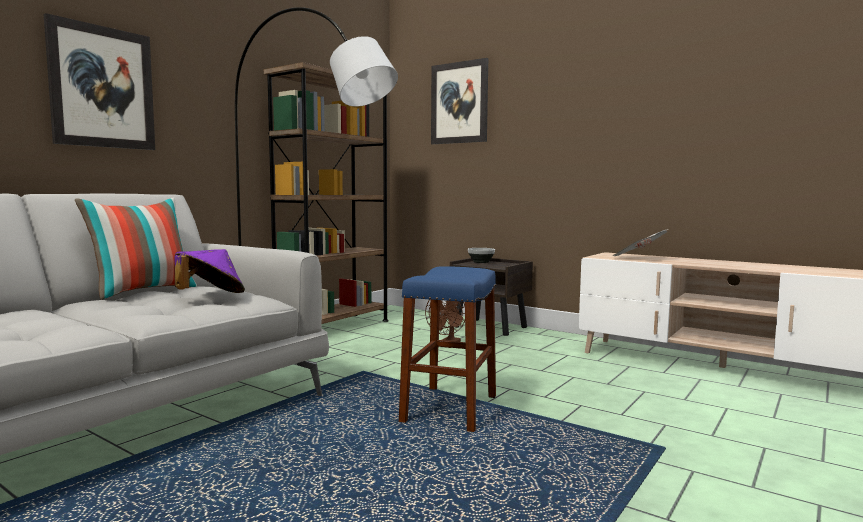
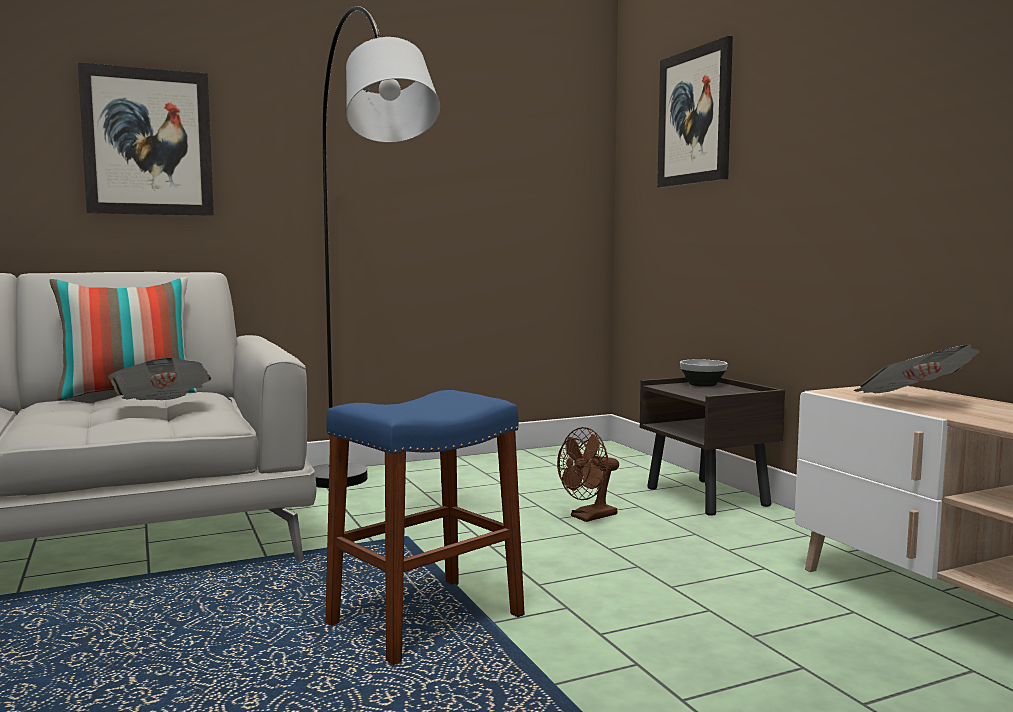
camera: 30 degrees right, 0 degrees up
(210, 296) = (162, 407): purple hat -> newspaper
(333, 327) = (476, 465): brown bookcase -> none

